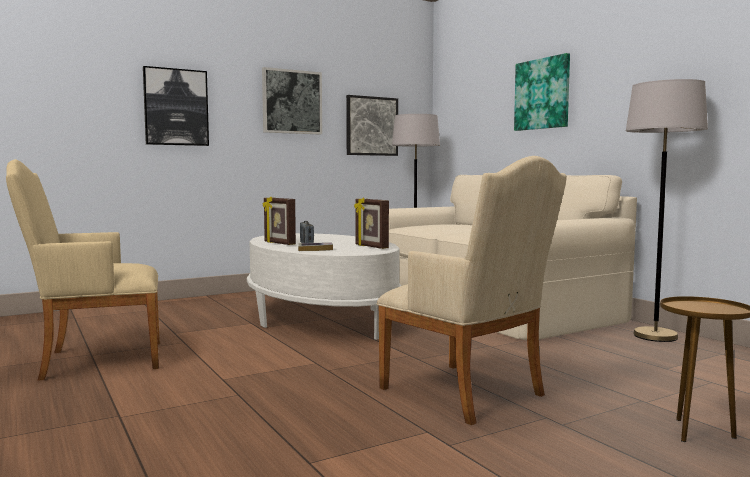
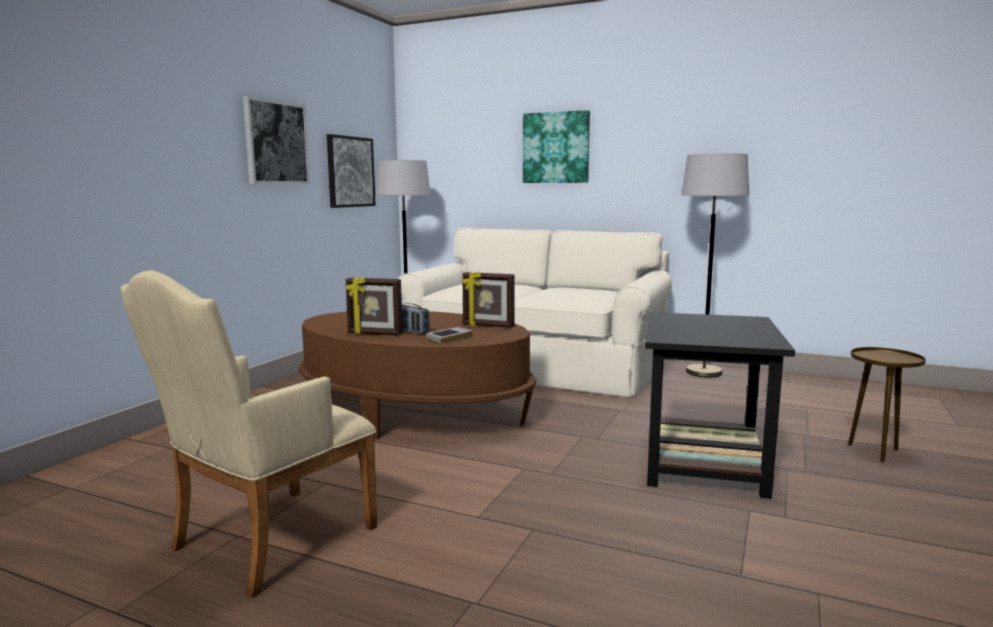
camera: 35 degrees left, 5 degrees up
(176, 107) = (147, 151): picture -> none
(321, 318) = (414, 413): white coffee table -> brown coffee table
(468, 394) = (704, 464): beige armchair -> black side table

